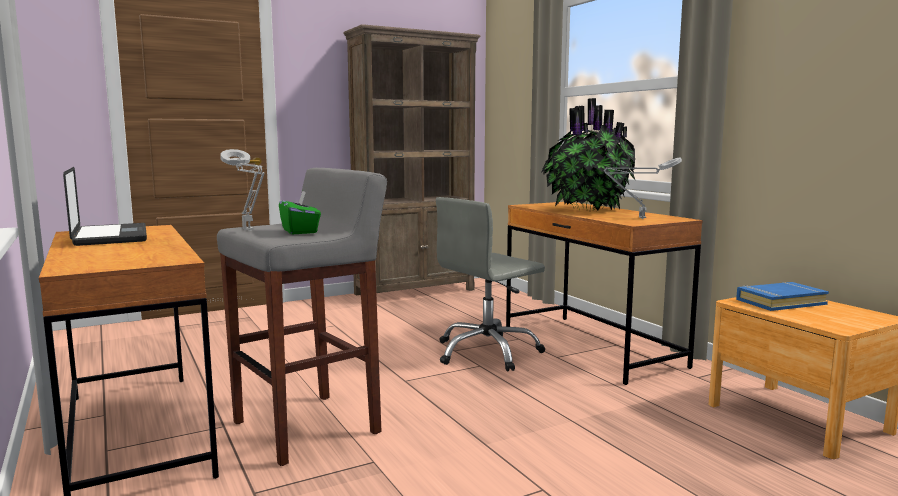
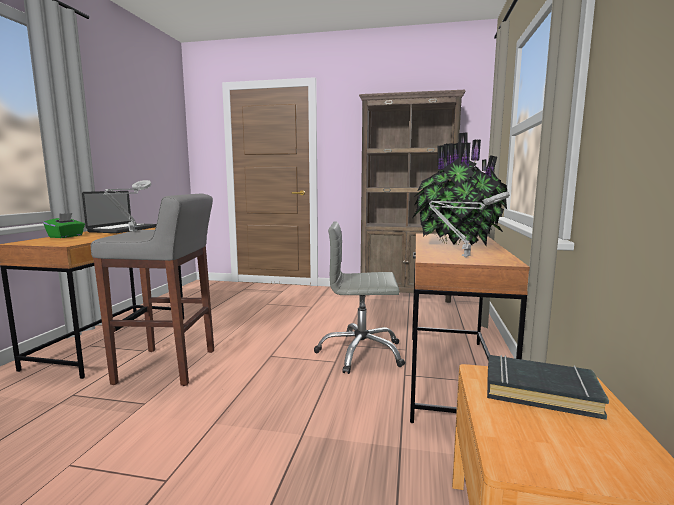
camera: 40 degrees right, 0 degrees up
(300, 231) = (143, 234): green tissue box -> green tissue box (66, 236)
(780, 302) = (540, 391): blue book -> black book

